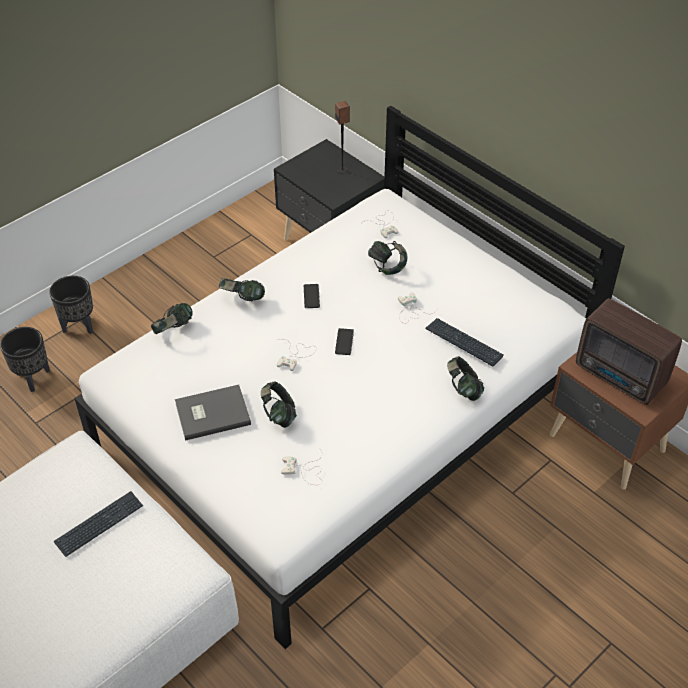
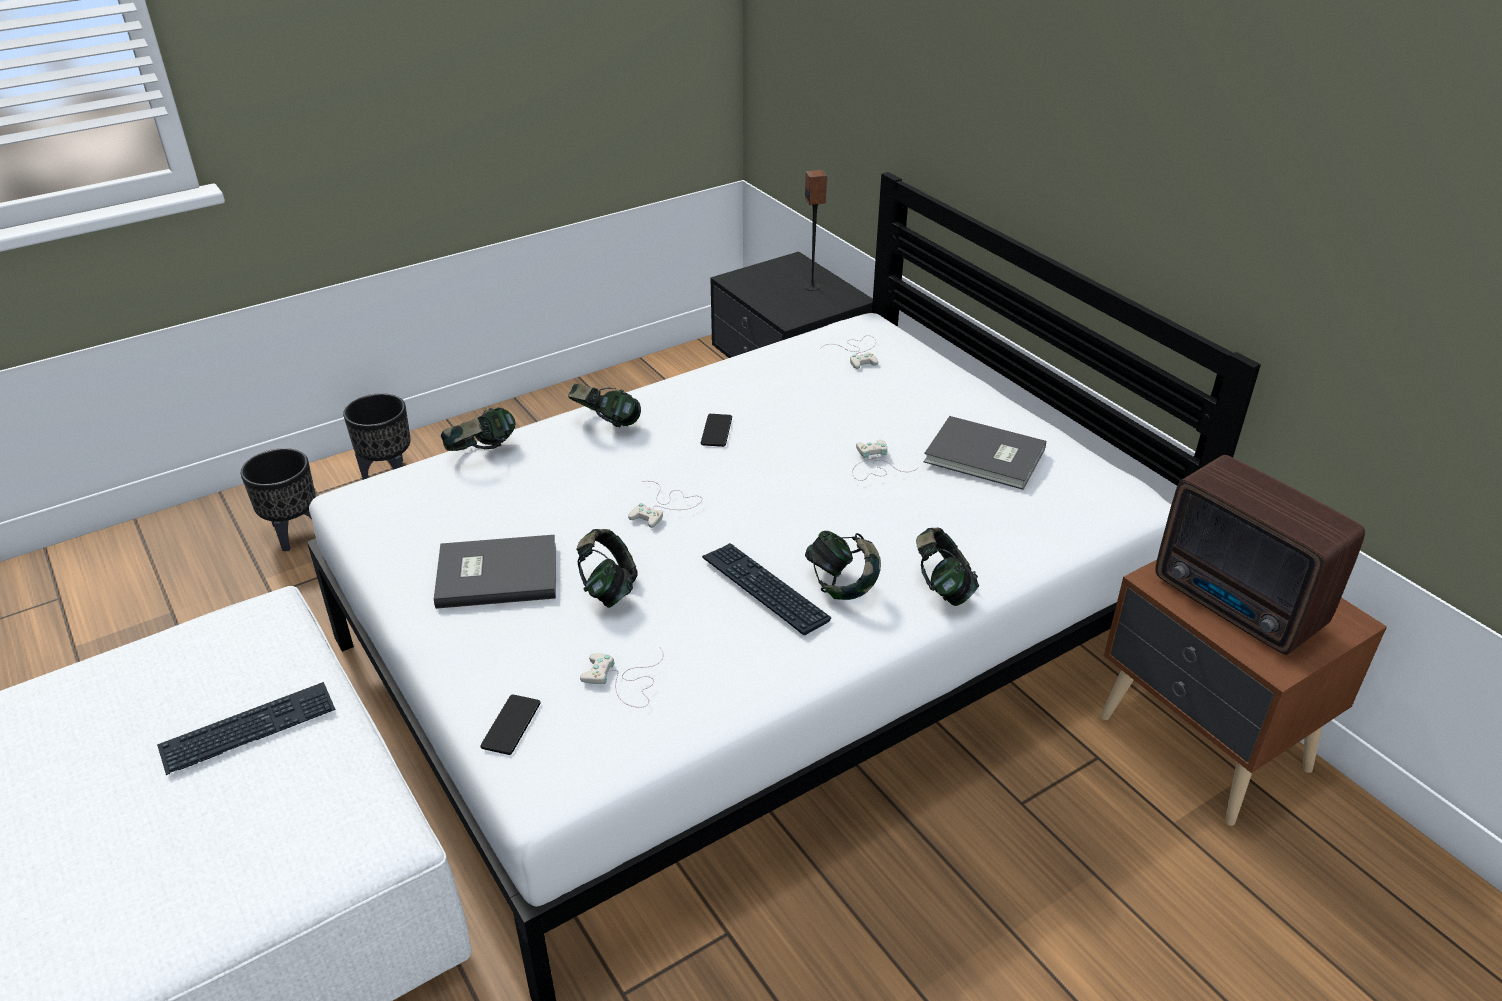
camera: 10 degrees right, 10 degrees down
(344, 342) = (751, 497): phone -> phone (511, 725)
(387, 267) = (850, 405): headphones -> headphones (841, 585)
(463, 343) = (956, 519): keyboard -> keyboard (764, 590)
(473, 297) = (985, 457): none -> grey book

